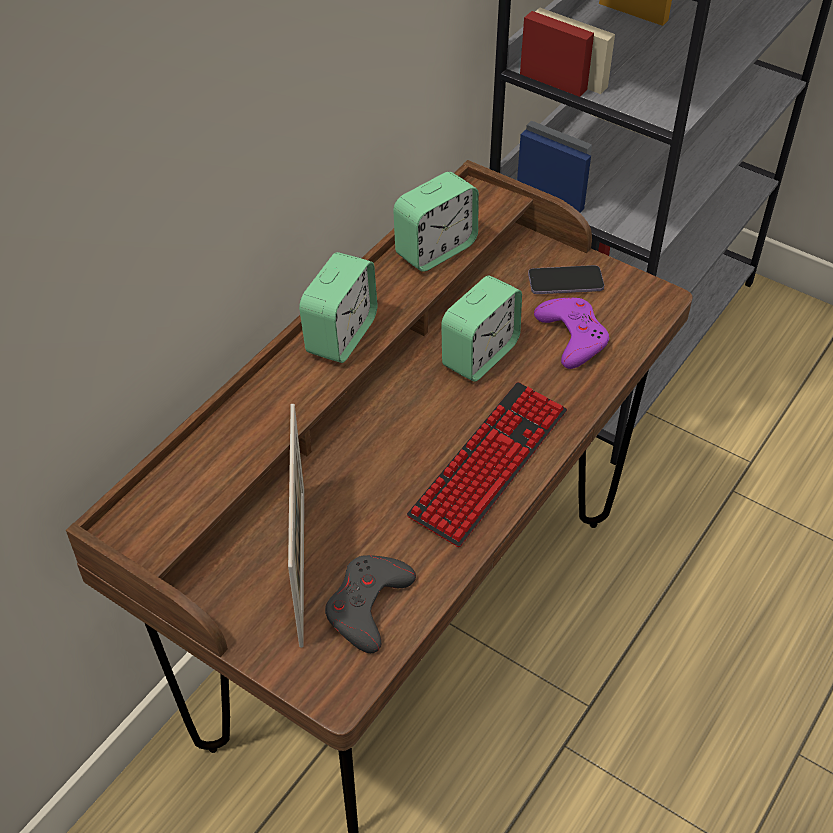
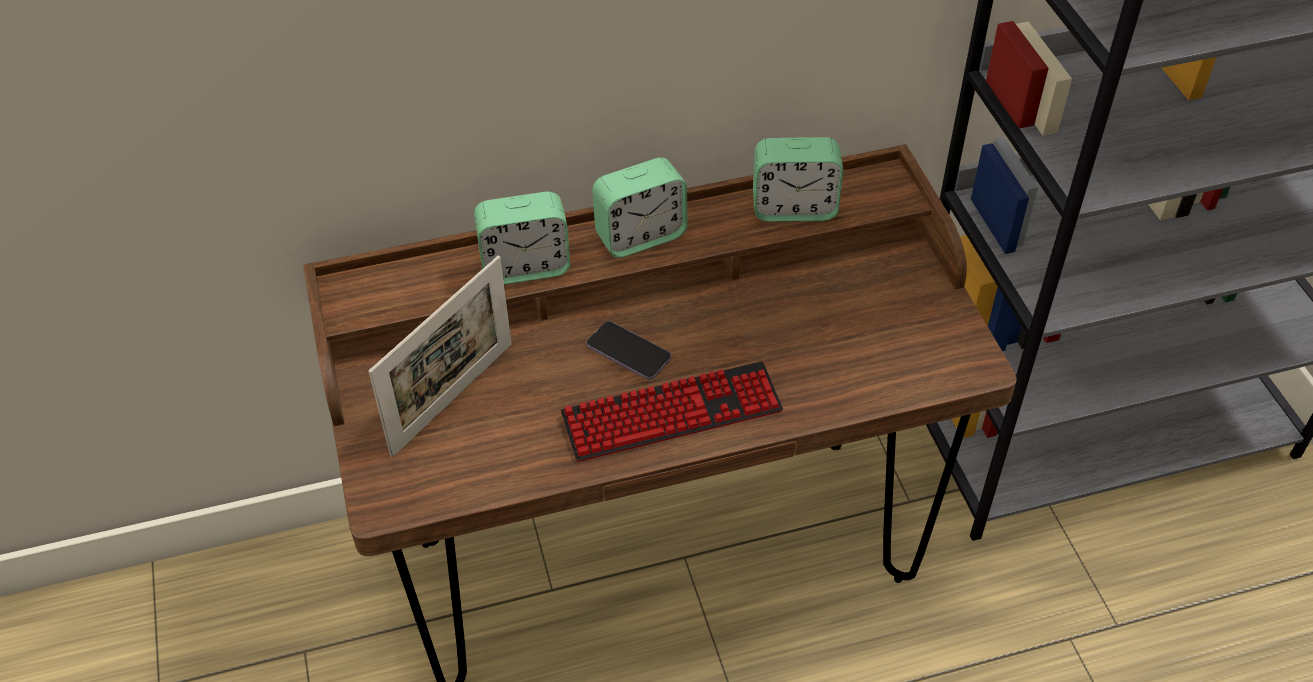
camera: 40 degrees right, 0 degrees up
(368, 606) = (466, 459): grey game controller -> none
(480, 355) = (760, 322): alarm clock -> alarm clock (525, 267)
(565, 282) = (905, 303): phone -> phone (628, 352)
(572, 336) = (858, 353): purple game controller -> none

